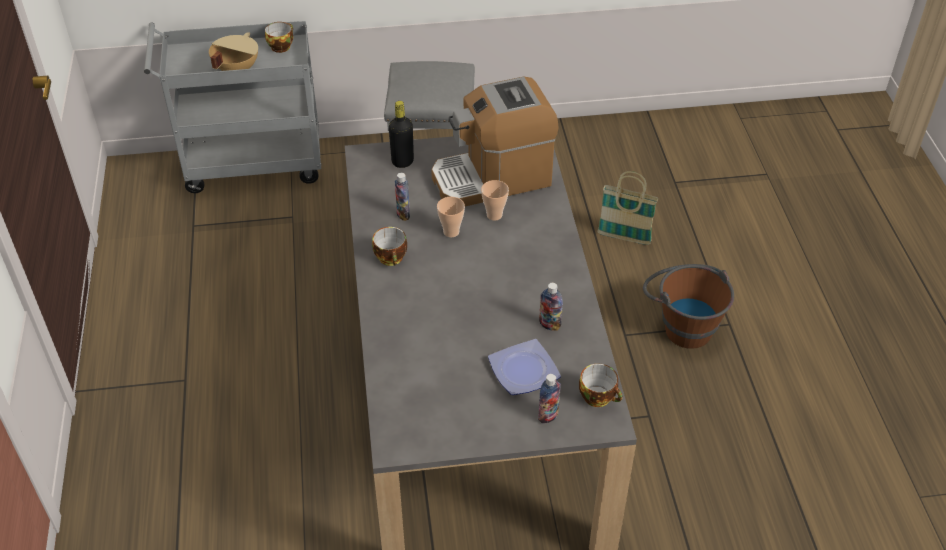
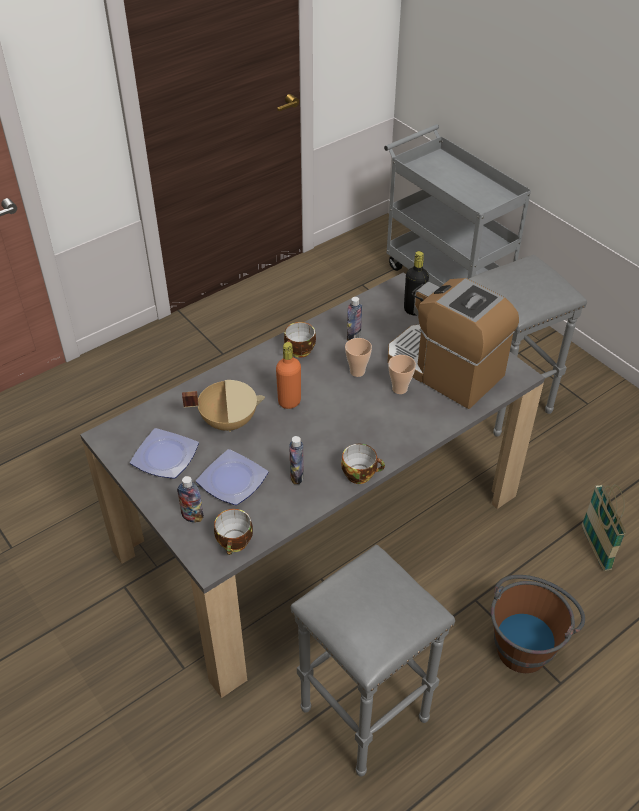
camera: 60 degrees right, 0 degrees up
(236, 69) = (448, 189): beige cooking pot -> beige cooking pot (228, 421)
(281, 46) = (498, 197): cup -> cup (360, 474)
(453, 292) = (289, 402): none -> orange bottle
(457, 408) = (166, 456): none -> plate
(691, 462) = (364, 716): none -> grey stool

